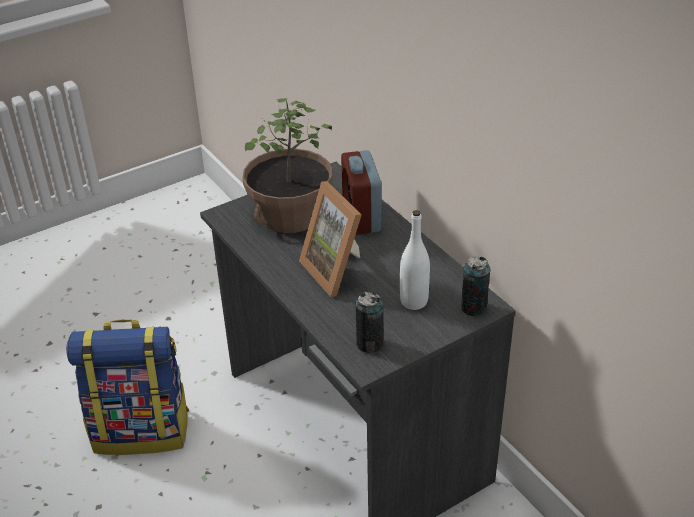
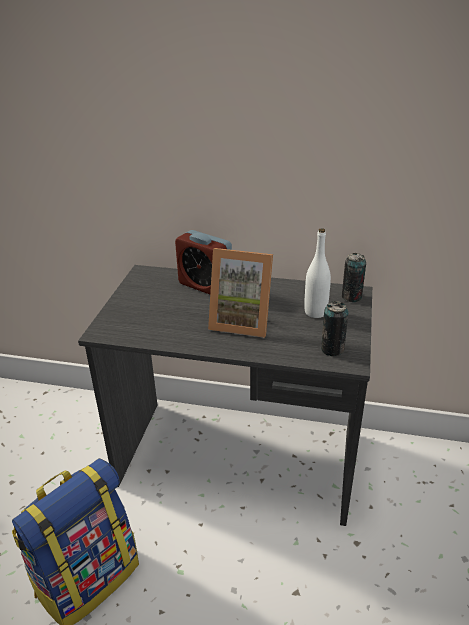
camera: 45 degrees left, 5 degrees down
(290, 214) = (153, 307): potted plant -> none

